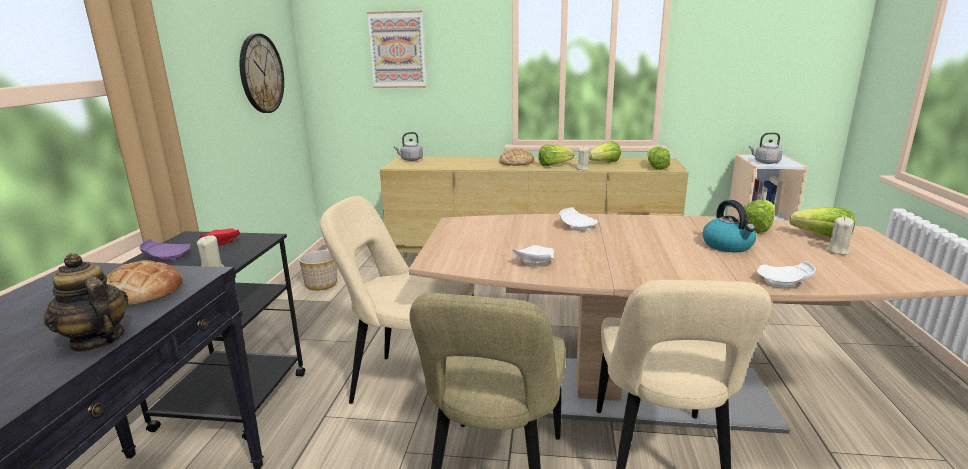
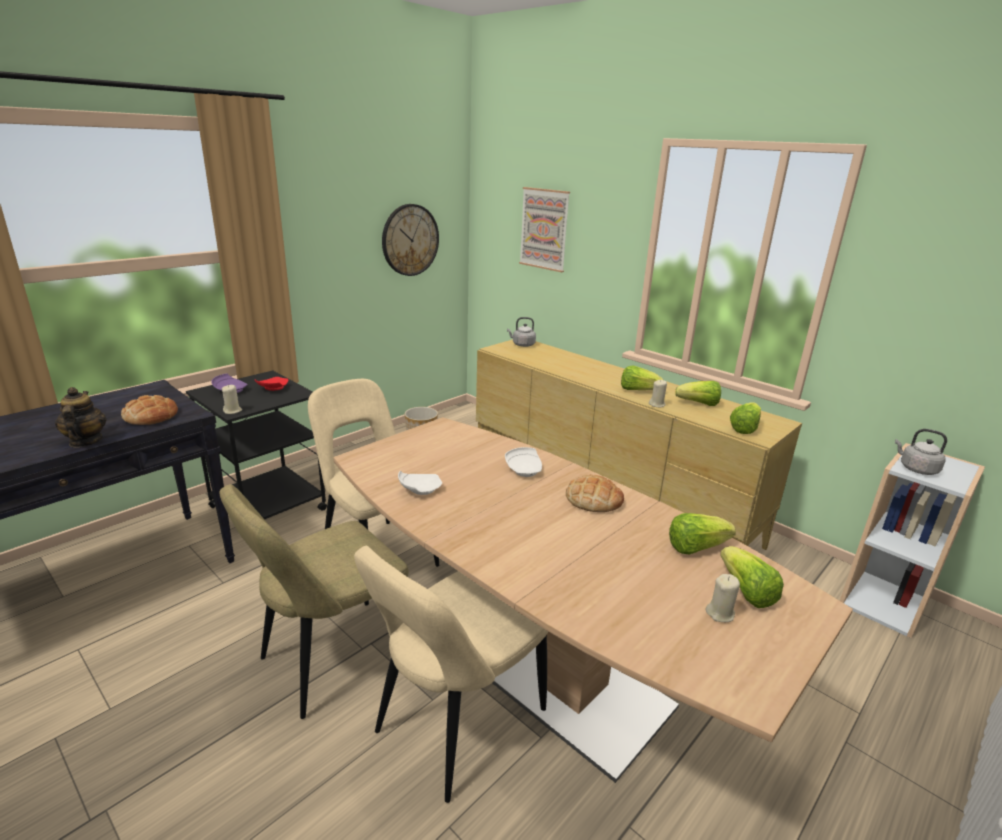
camera: 35 degrees right, 5 degrees up
(515, 163) = (607, 376): bread -> bread (593, 499)
(728, 246) = (615, 551): kettle -> none
(784, 282) = (573, 613): white plate -> none

